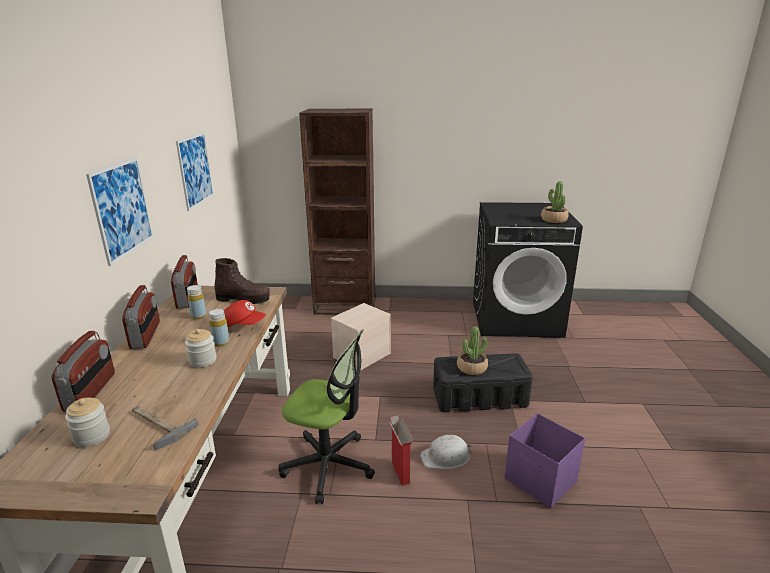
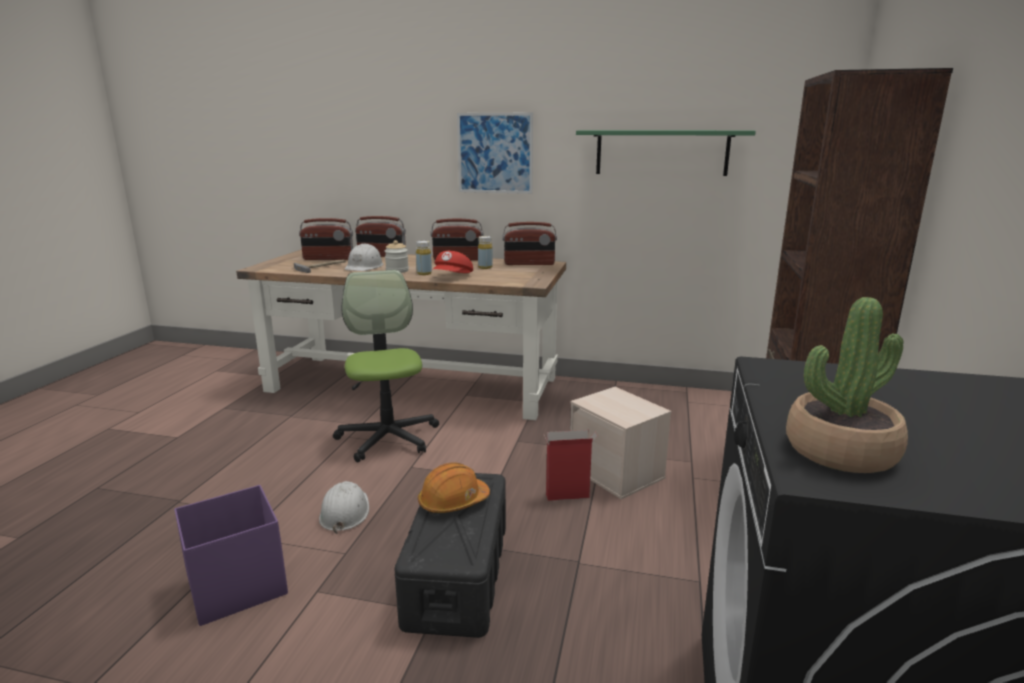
camera: 100 degrees right, 5 degrees down
(92, 436) = (328, 259): jar -> radio
(169, 388) = (364, 266): none -> white hard hat
(195, 170) = (661, 152): picture -> green shelf
(243, 299) = (517, 276): brown boot -> none
(328, 465) = (388, 438): office chair -> office chair turned 135 degrees clockwise
(400, 472) = (346, 477): cardboard box -> cardboard box (568, 496)
(471, 368) = (453, 502): potted plant -> orange hard hat

